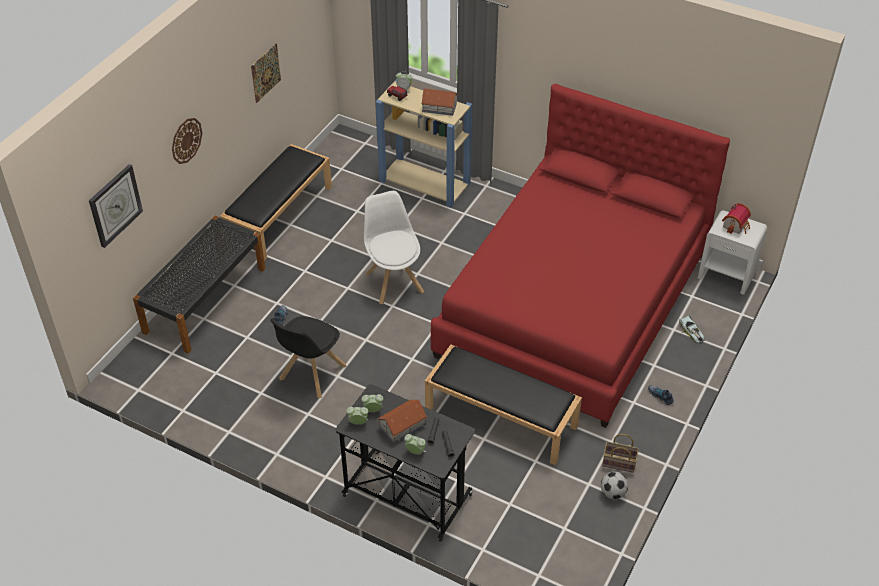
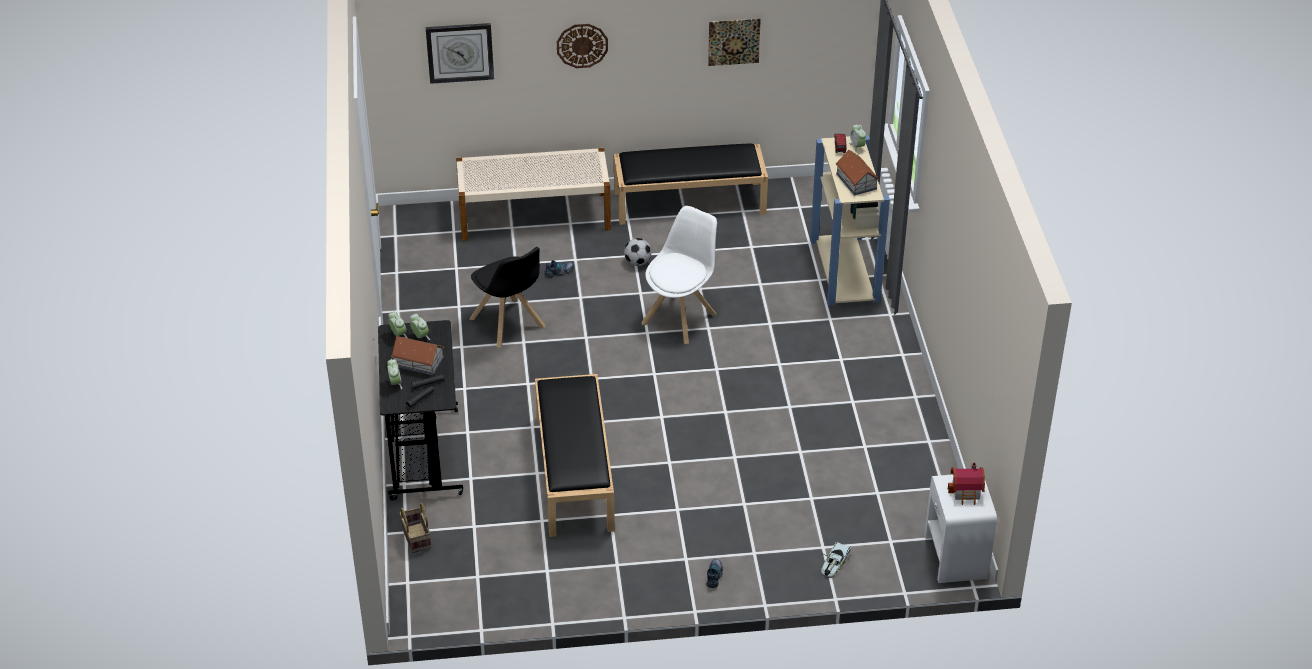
camera: 55 degrees right, 5 degrees down
(204, 300) = (534, 216): black bench -> beige bench
(311, 374) = (509, 325): black chair -> black chair turned 120 degrees counterclockwise
(574, 303) = (782, 456): red bed -> none
(613, 493) = (550, 593): football -> football (637, 262)
(618, 463) = (592, 581): basket -> basket (415, 537)

